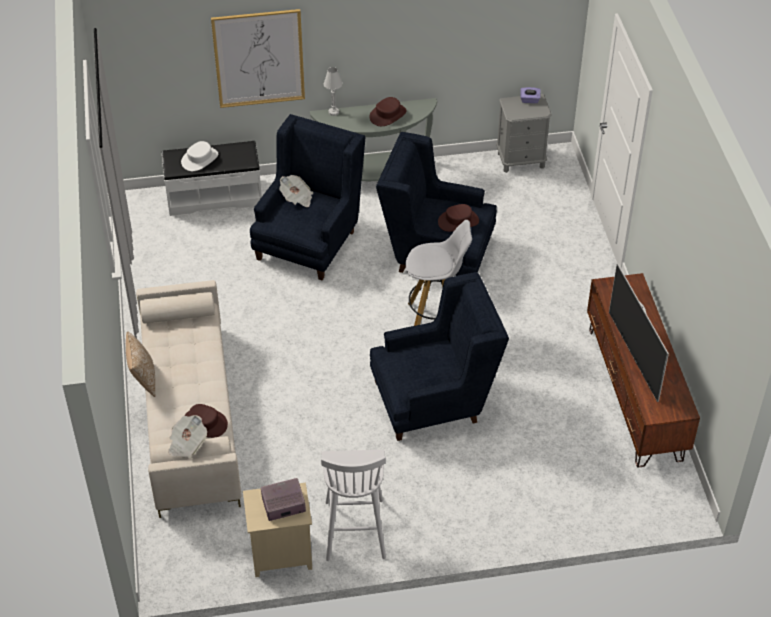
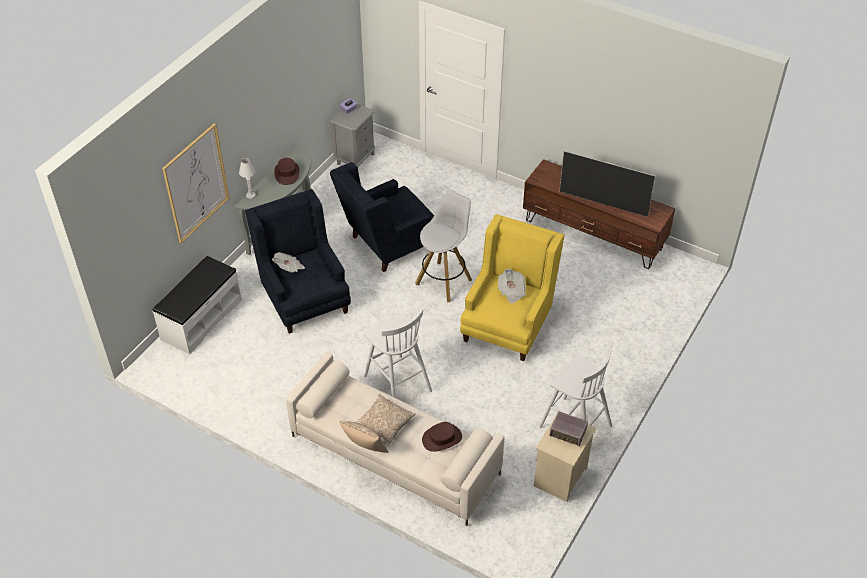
camera: 50 degrees left, 0 degrees up
(184, 375) = (385, 424): none -> pillow
(187, 444) = (465, 453): newspaper -> newspaper (511, 292)
(200, 159) = (189, 293): white hat -> none
(275, 366) = (397, 382): none -> white stool
(283, 505) = (568, 433): radio -> radio turned 90 degrees counterclockwise
(435, 399) = (508, 322): blue armchair -> yellow armchair
(458, 221) = (403, 208): brown hat -> none

